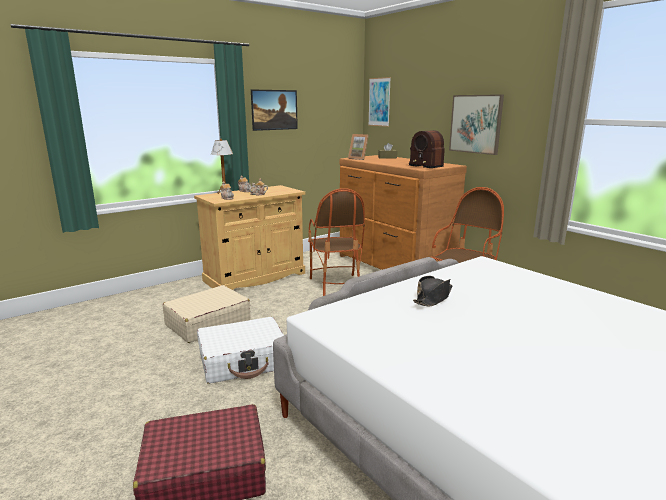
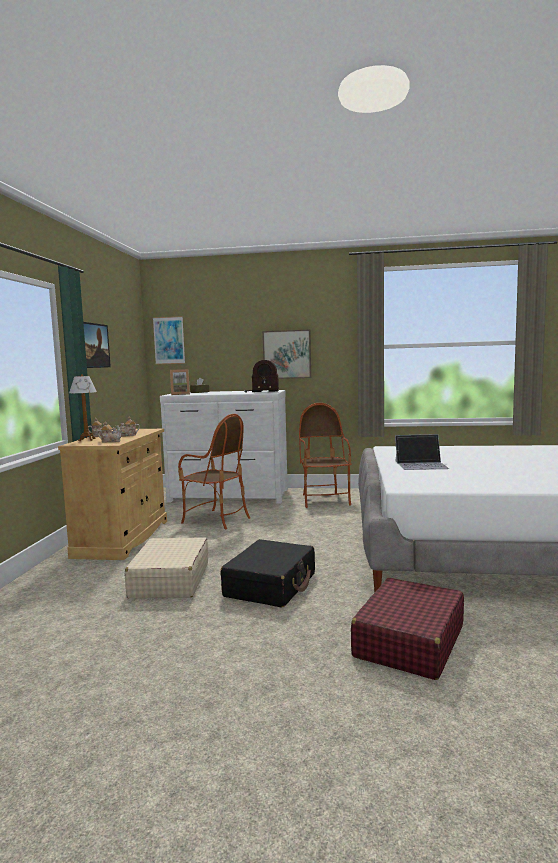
camera: 45 degrees left, 10 degrees down
(244, 361) = (271, 585): white suitcase -> black suitcase
(393, 265) = (229, 496): brown dresser -> white dresser
(433, 298) = (421, 465): black hat -> laptop

